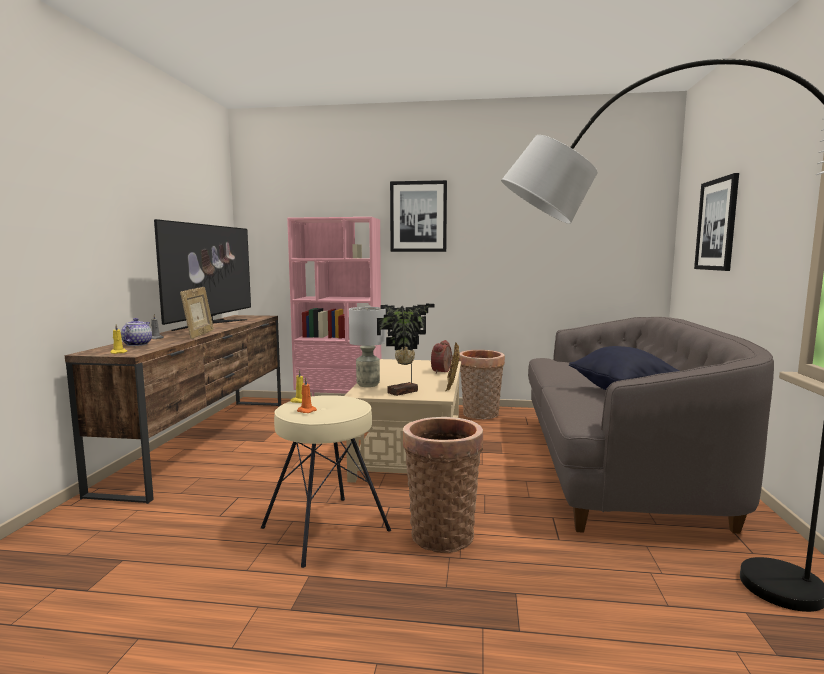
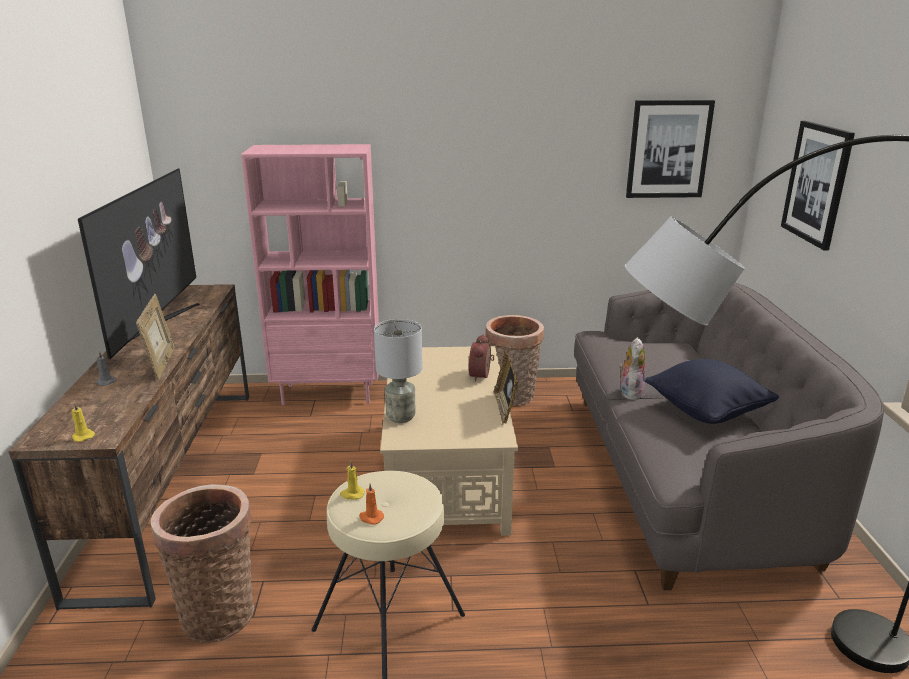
camera: 10 degrees left, 15 degrees up
(137, 344) = (92, 405): teapot -> none
(404, 392) = (453, 432): potted plant -> none
(418, 216) = (424, 139): picture -> picture (668, 149)
(441, 533) = (522, 611): basket -> basket (218, 611)
(561, 383) = (630, 392): none -> plush toy

